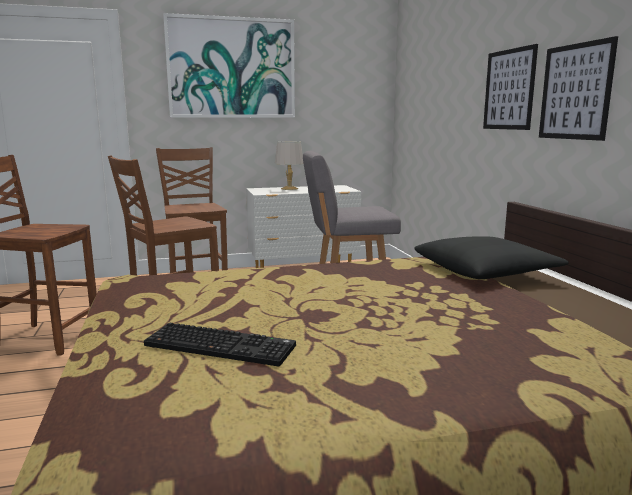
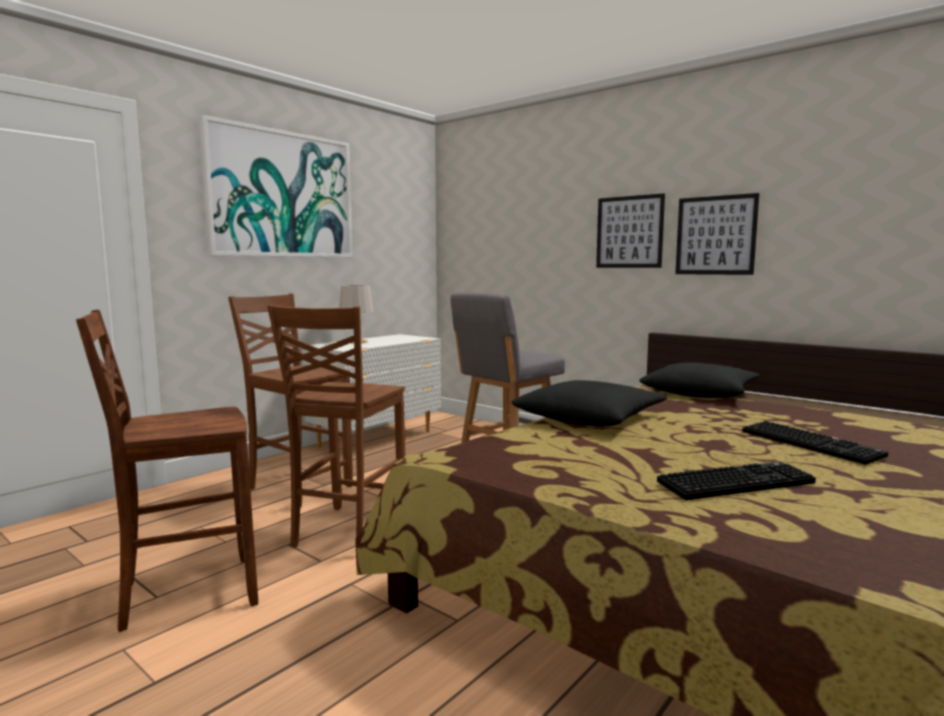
camera: 35 degrees left, 5 degrees down
(301, 273) = (590, 417): none -> black pillow
(408, 337) = (812, 444): none -> keyboard

